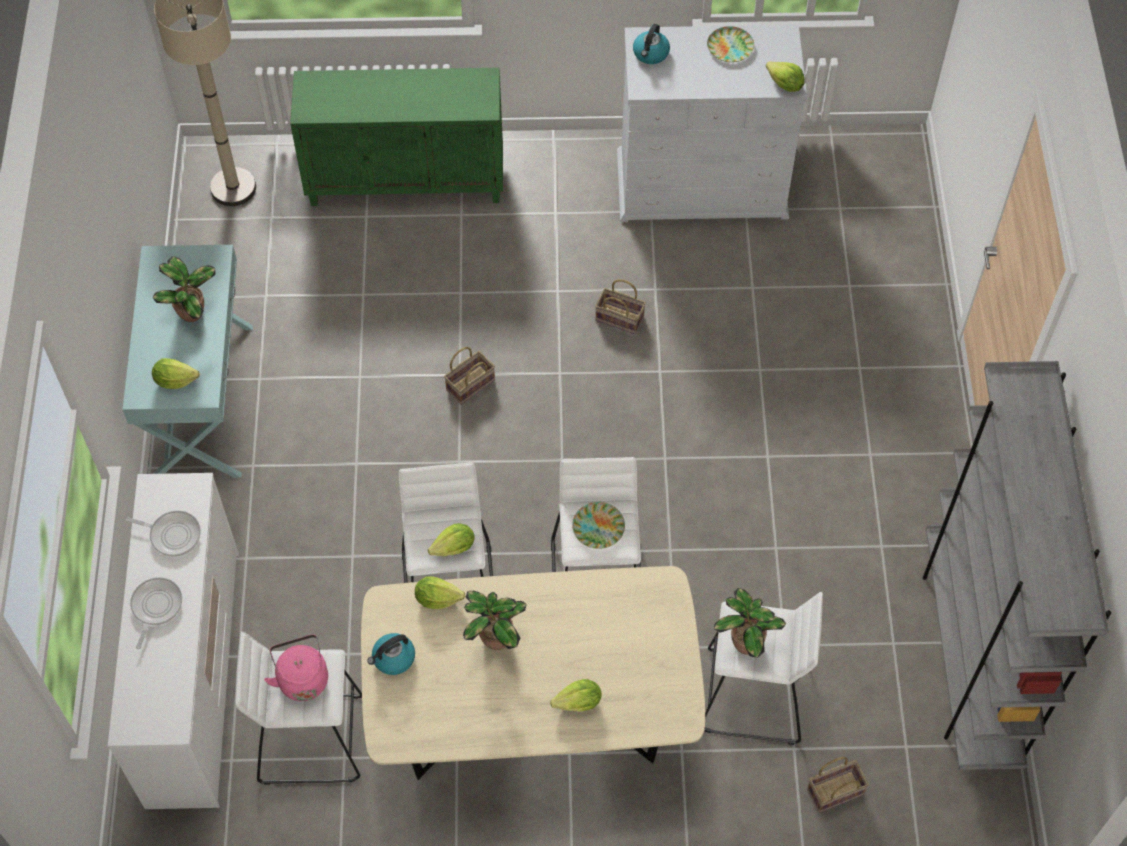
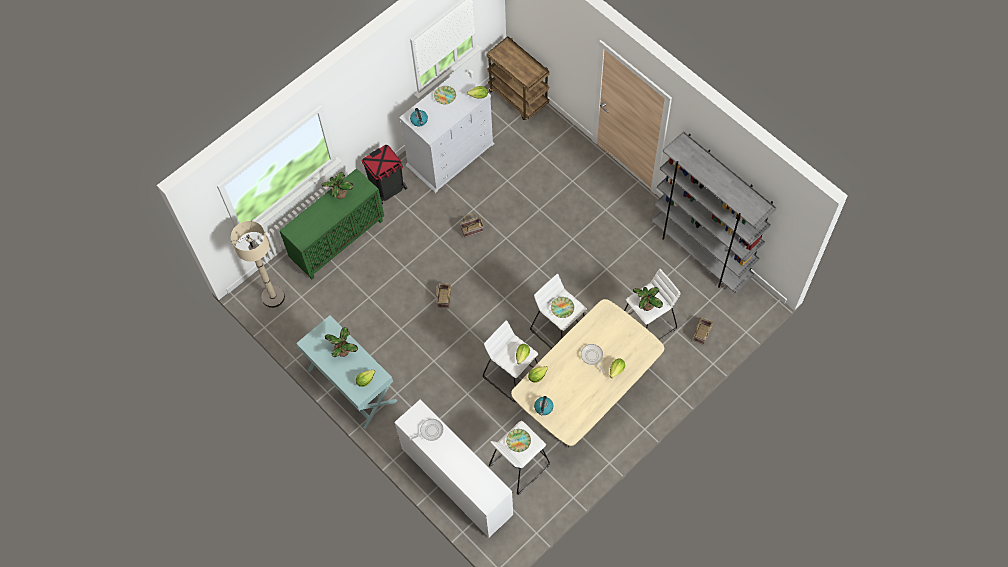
camera: 40 degrees left, 5 degrees up
(155, 607) = (451, 459): frying pan -> frying pan (592, 357)
(302, 678) = (518, 441): pink kettle -> plate
(494, 639) = (569, 373): potted plant -> potted plant (340, 195)
(555, 164) = (388, 189): none -> black trash can
(899, 181) = (519, 98): none -> brown cart

